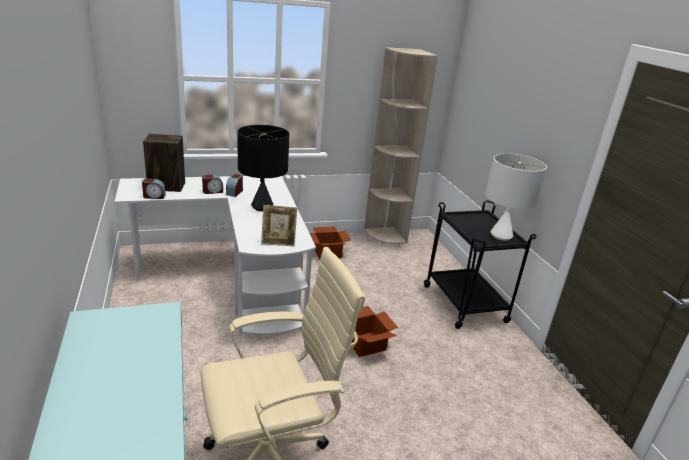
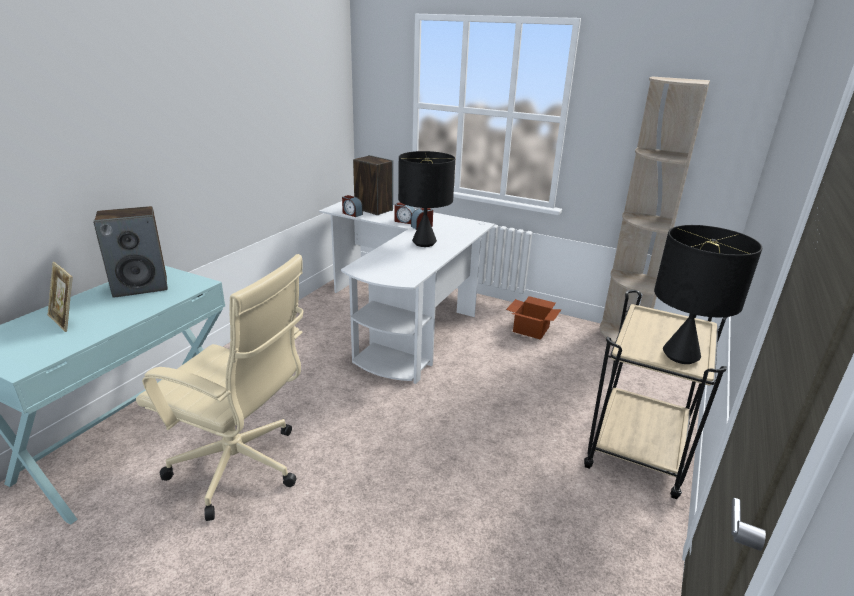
camera: 45 degrees right, 0 degrees up
(110, 339) = (141, 286): none -> speaker
(278, 242) = (386, 273): picture frame -> picture frame (66, 320)
(366, 343) = (453, 425): cardboard box -> none
(465, 305) = (637, 449): black cart -> beige cart
(501, 236) = (680, 356): white table lamp -> black table lamp

